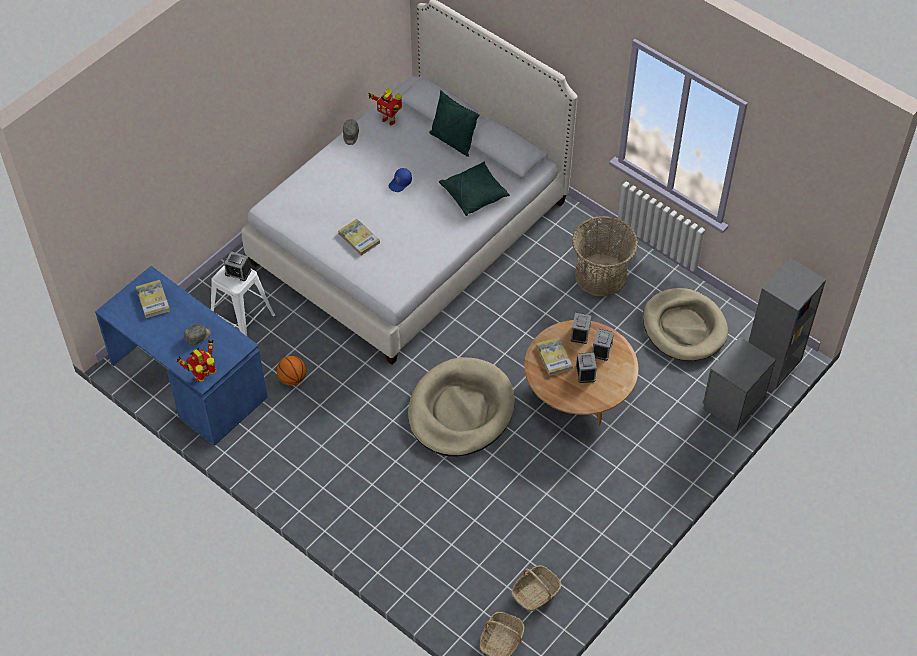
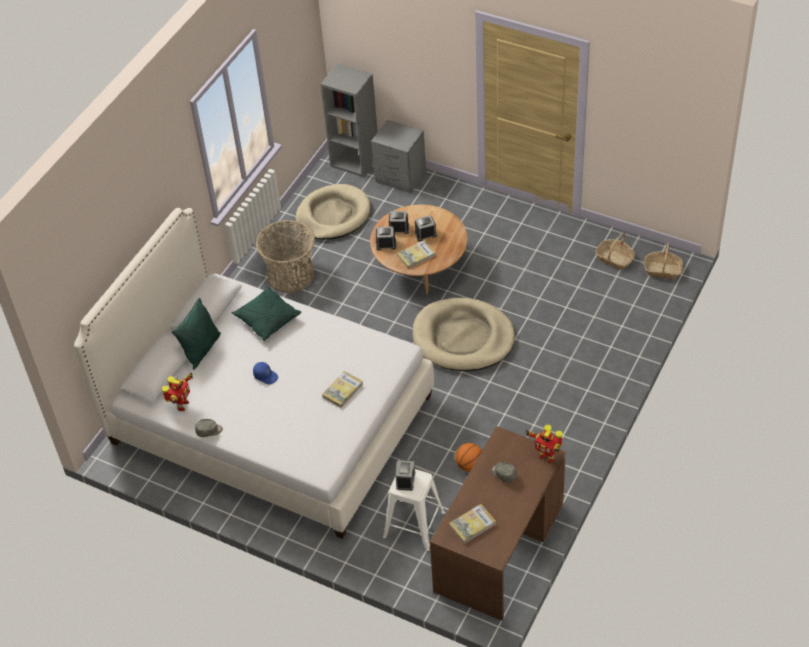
camera: 100 degrees left, 5 degrees down
(187, 381) = (500, 549): blue desk -> brown desk

